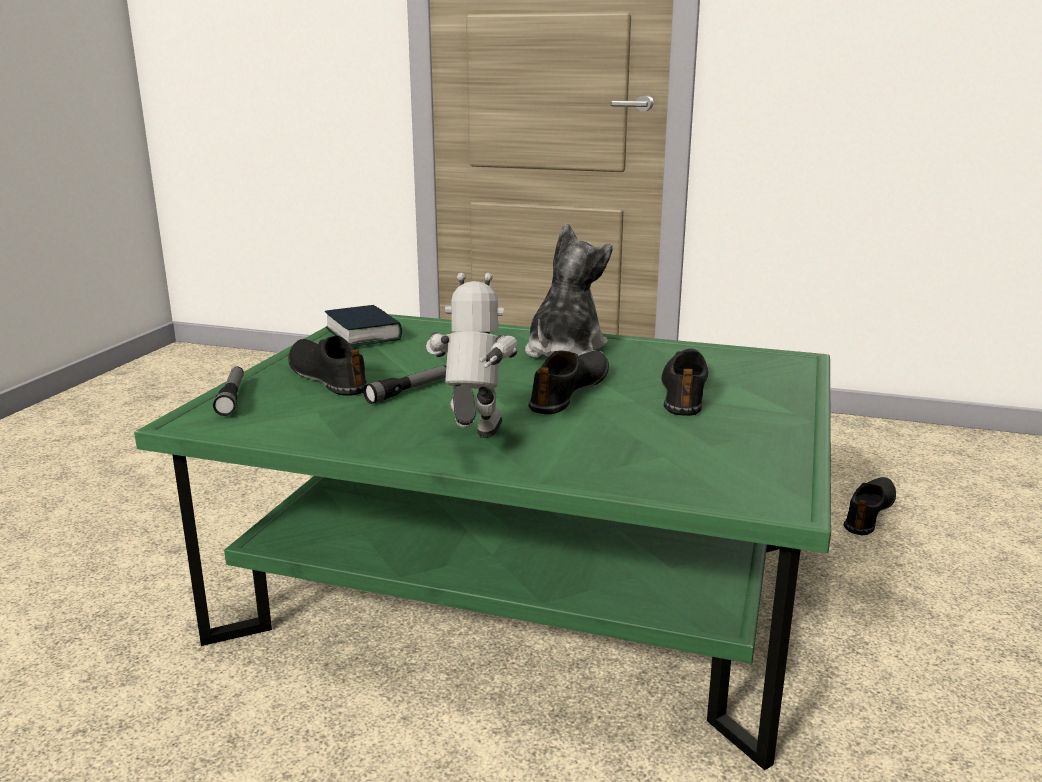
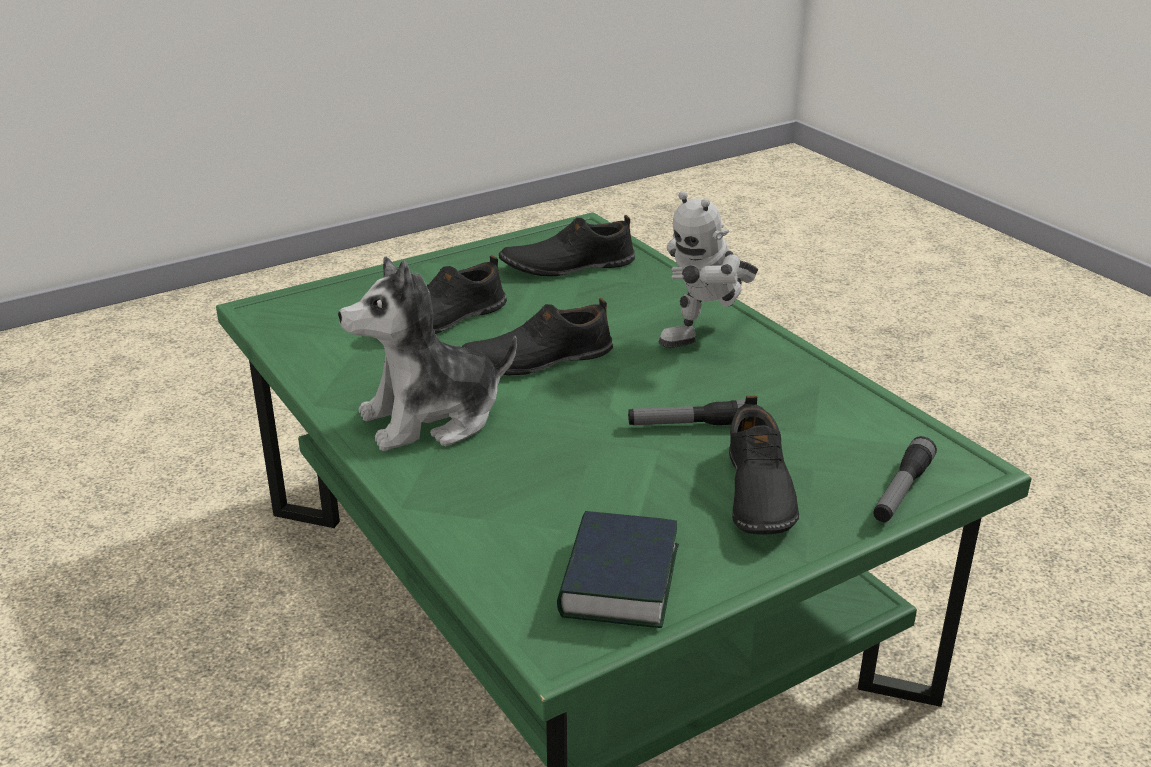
camera: 140 degrees left, 10 degrees up
(870, 512) = (138, 500): black shoe -> black shoe (567, 265)

